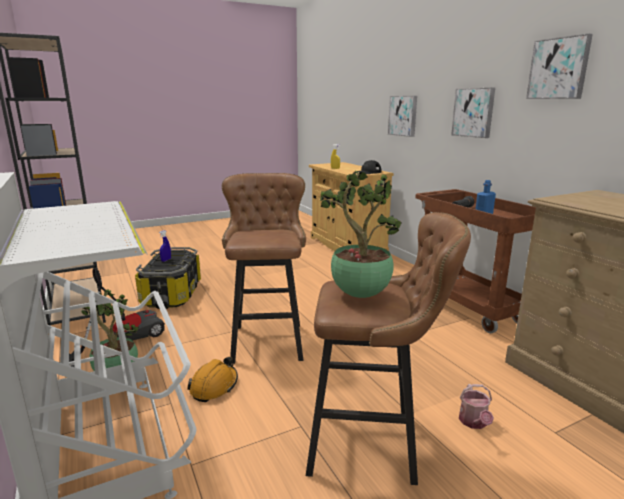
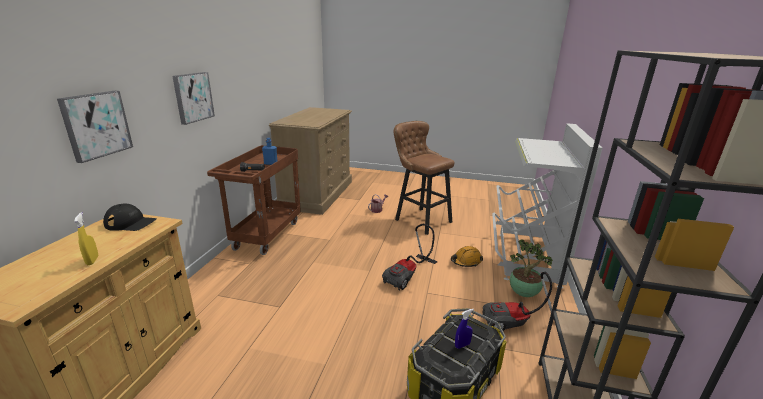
camera: 140 degrees left, 5 degrees up
(268, 336) = (409, 276): brown stool -> vacuum cleaner
(359, 295) = (430, 158): potted plant -> none
(559, 68) = (236, 56): picture -> none

